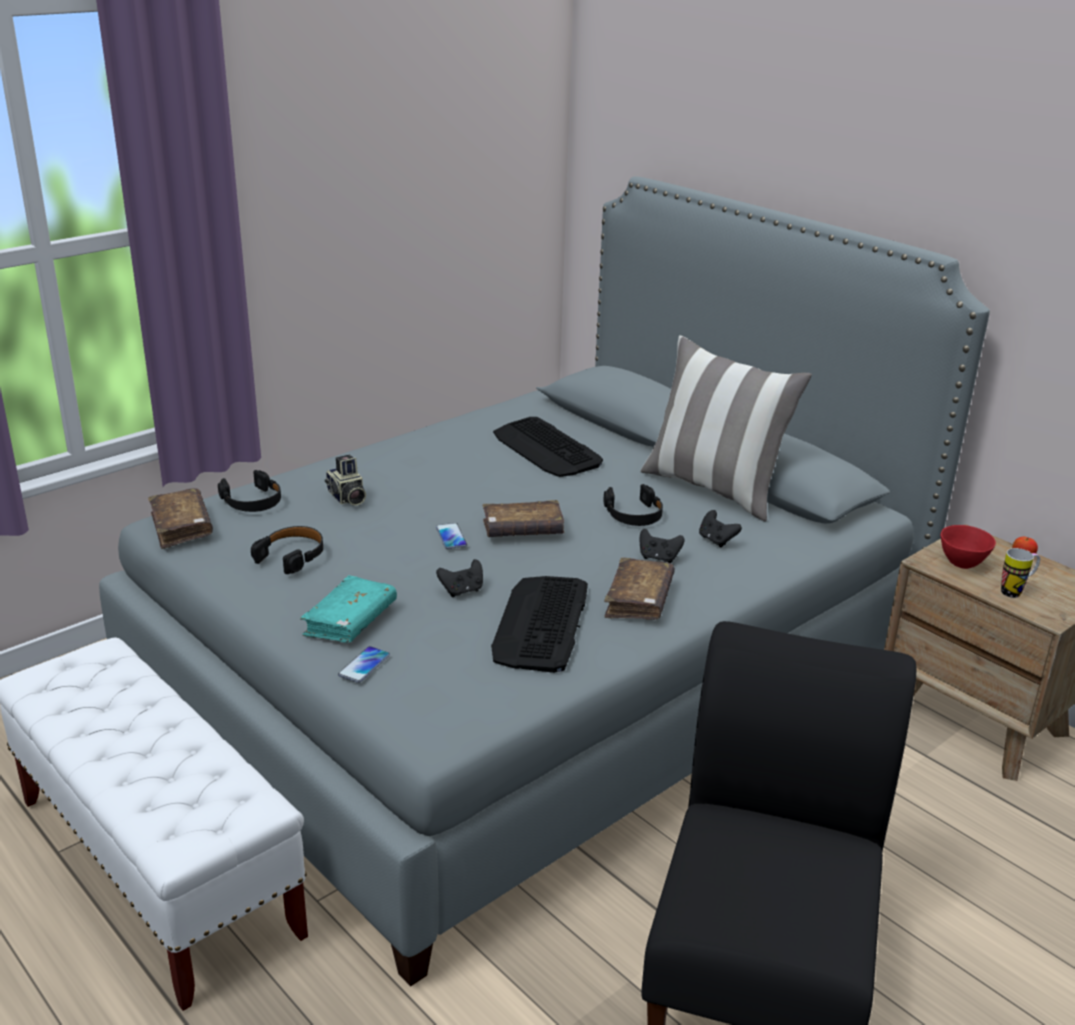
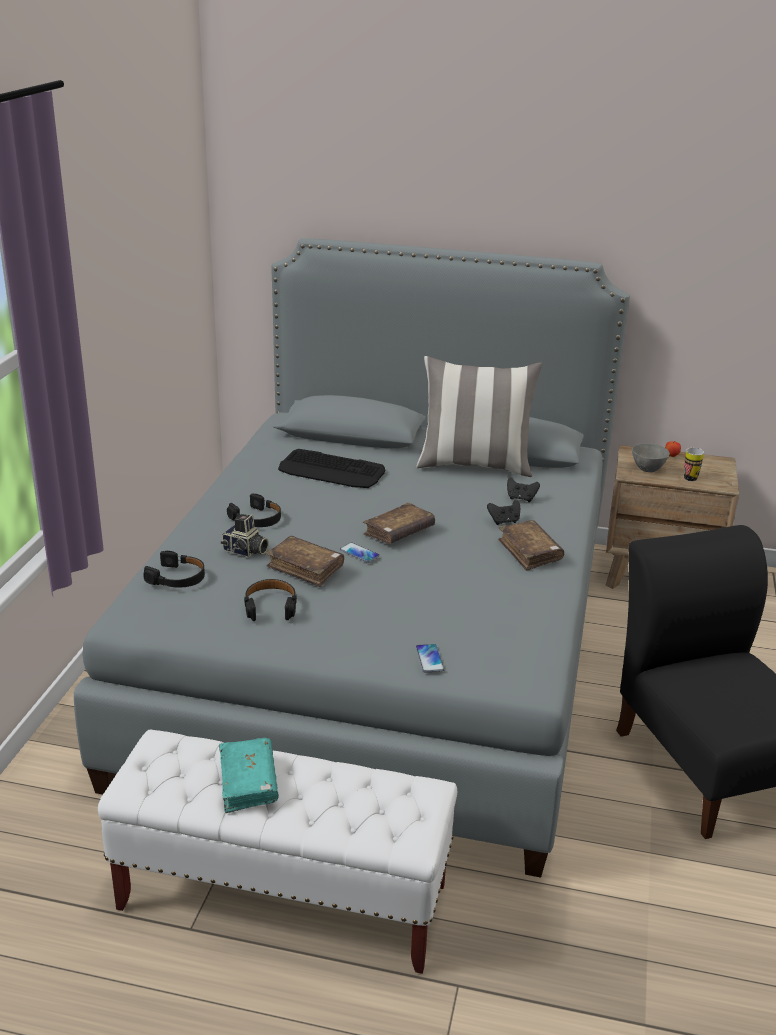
camera: 35 degrees left, 0 degrees up
(181, 527) = (149, 617): brown book -> brown book (305, 568)
(350, 621) = (377, 634): turquoise book -> turquoise book (248, 783)
(462, 591) = (417, 587): black game controller -> none
(541, 624) = (496, 589): keyboard -> none
(634, 514) = (450, 498): black headphones -> black headphones (257, 519)
(962, 564) = (648, 470): red bowl -> grey bowl

